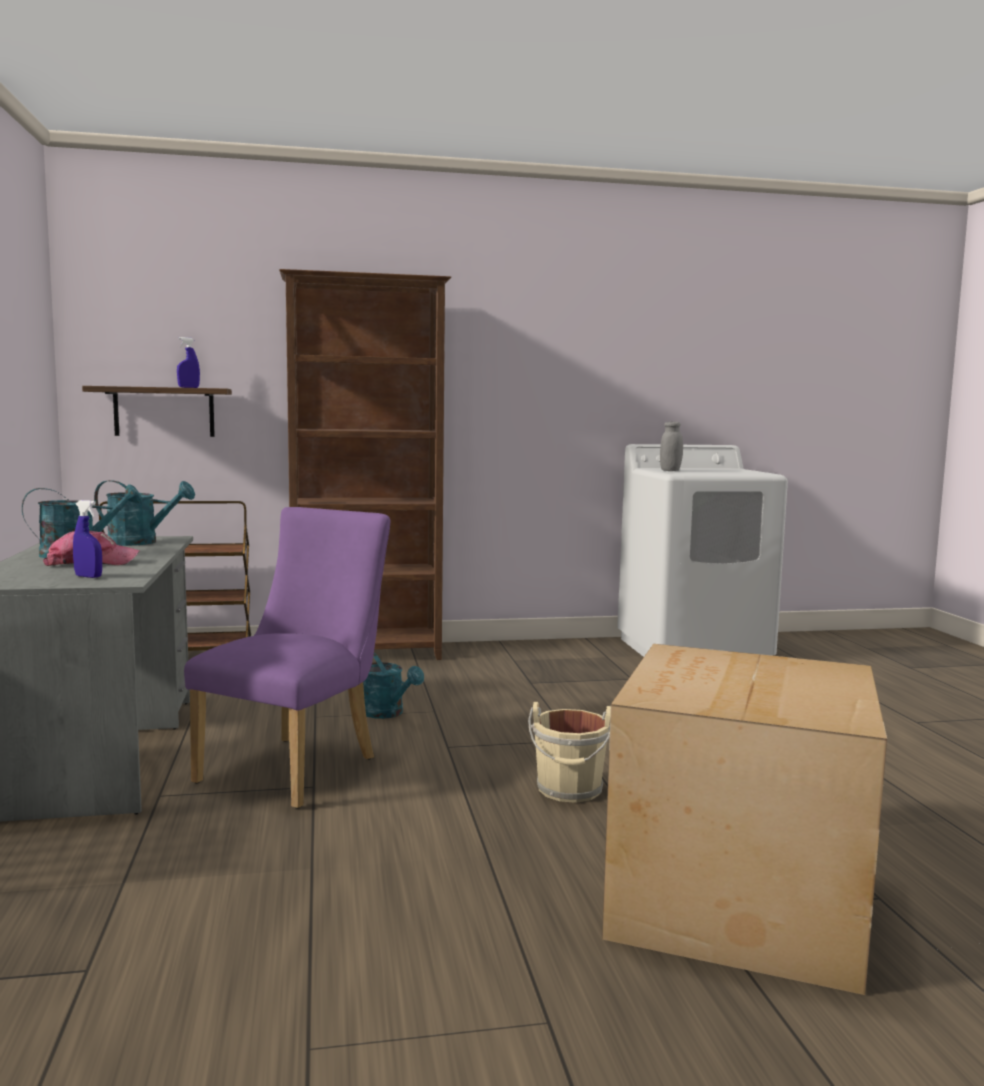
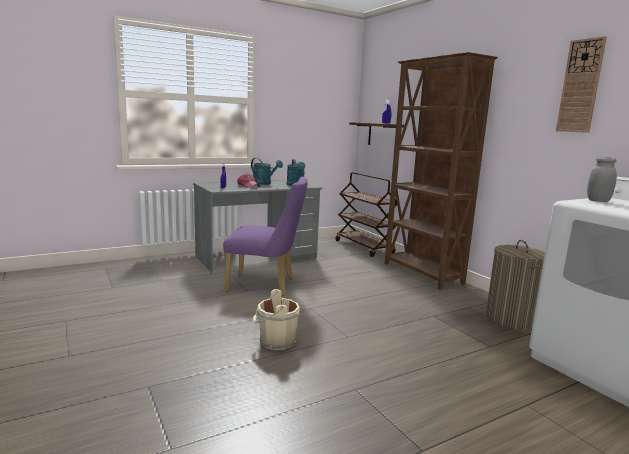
camera: 70 degrees right, 5 degrees up
(387, 713) = (341, 290): turquoise watering can -> none
(562, 652) = (511, 319): none -> laundry basket
(565, 338) = (580, 86): none -> wall clock
(733, 902) = (159, 394): cardboard box -> none

